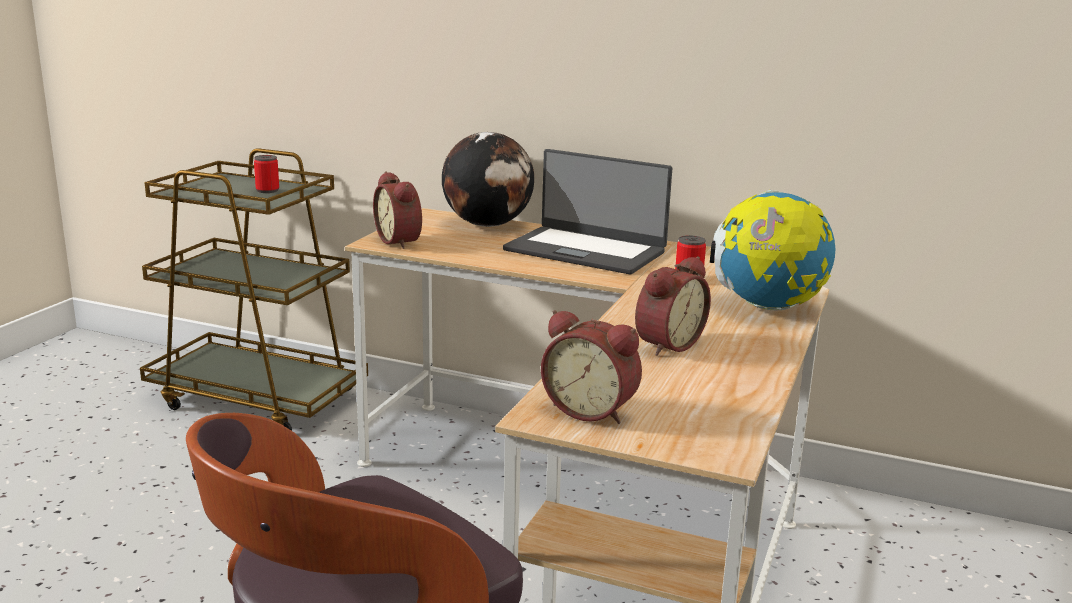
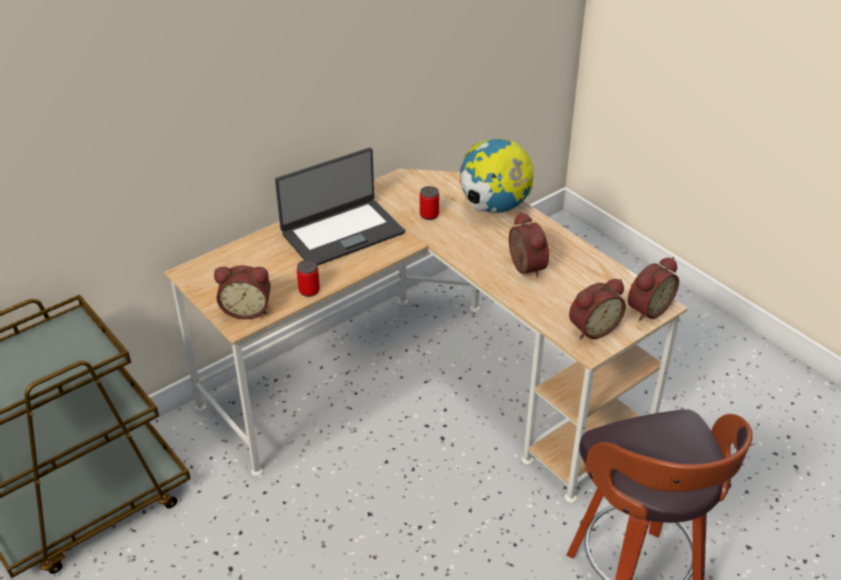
camera: 60 degrees left, 20 degrees up
(267, 190) = (55, 346): can -> can (309, 290)
(488, 225) = (243, 254): globe -> none
(699, 444) = (647, 308): none -> alarm clock

